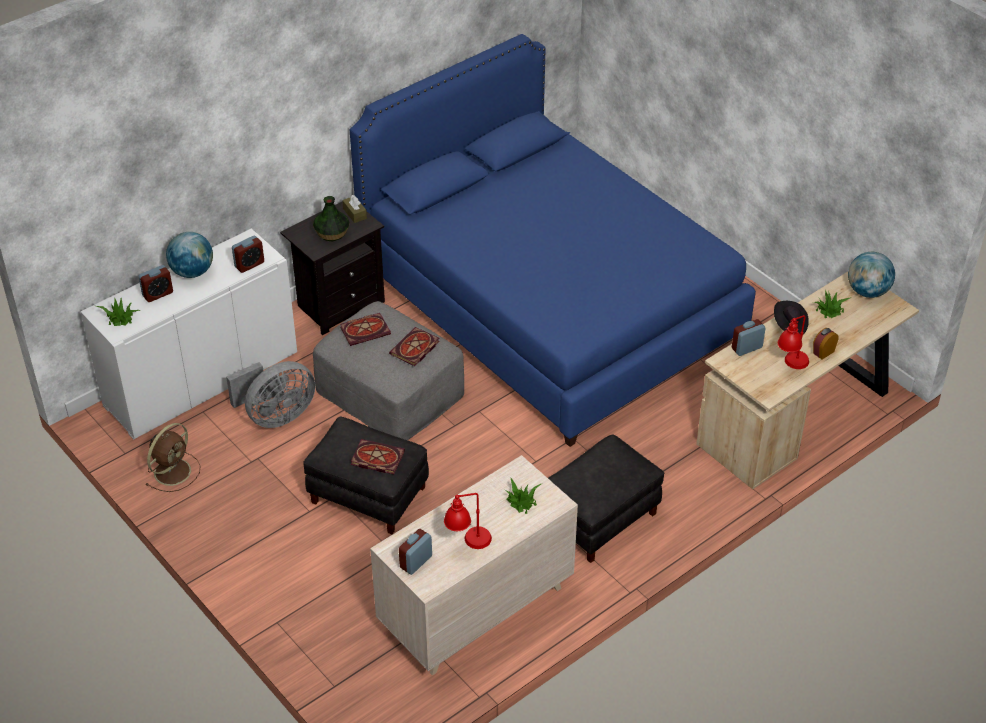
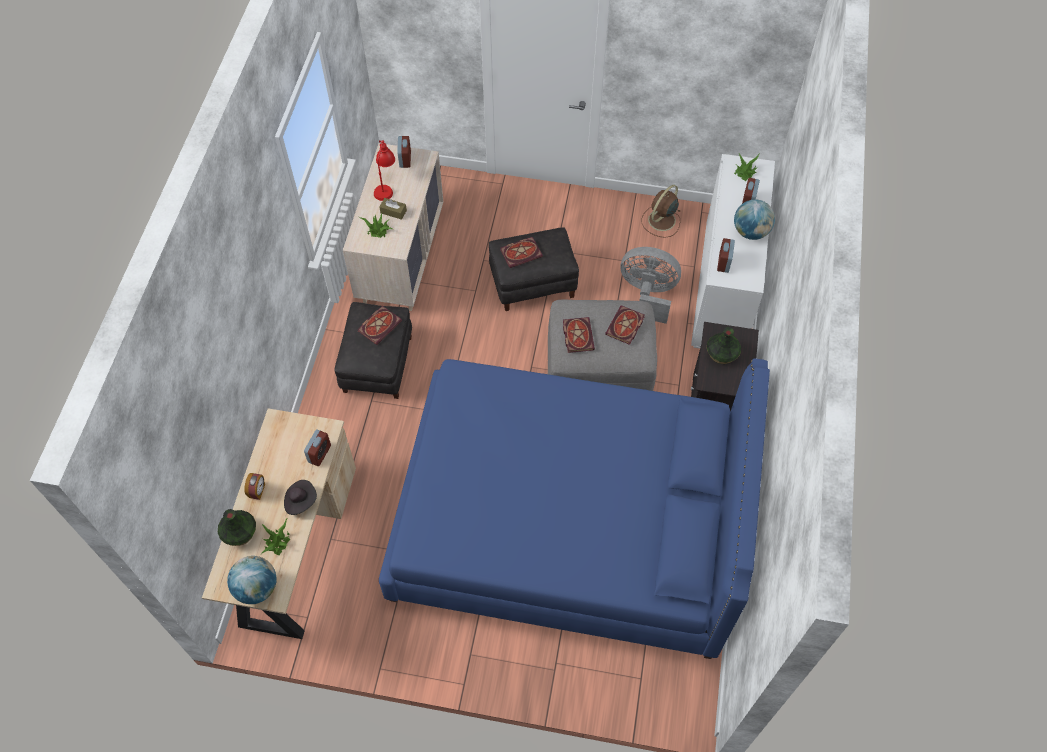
camera: 140 degrees right, 15 degrees up
(173, 471) = (661, 221): brown fan -> brown fan turned 45 degrees clockwise
(276, 416) = (648, 294): grey fan -> grey fan turned 90 degrees clockwise
(354, 213) = (729, 384): brown tissue box -> brown tissue box (393, 212)
(584, 479) = (380, 325): none -> book
(791, 366) = (274, 459): red table lamp -> none
(858, 332) = (240, 533): none -> vase

